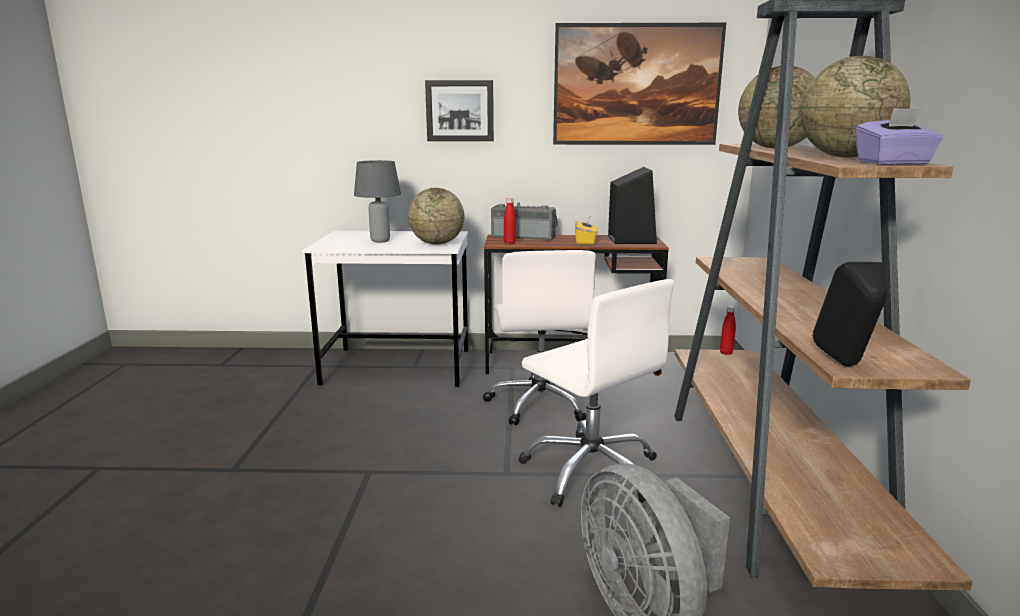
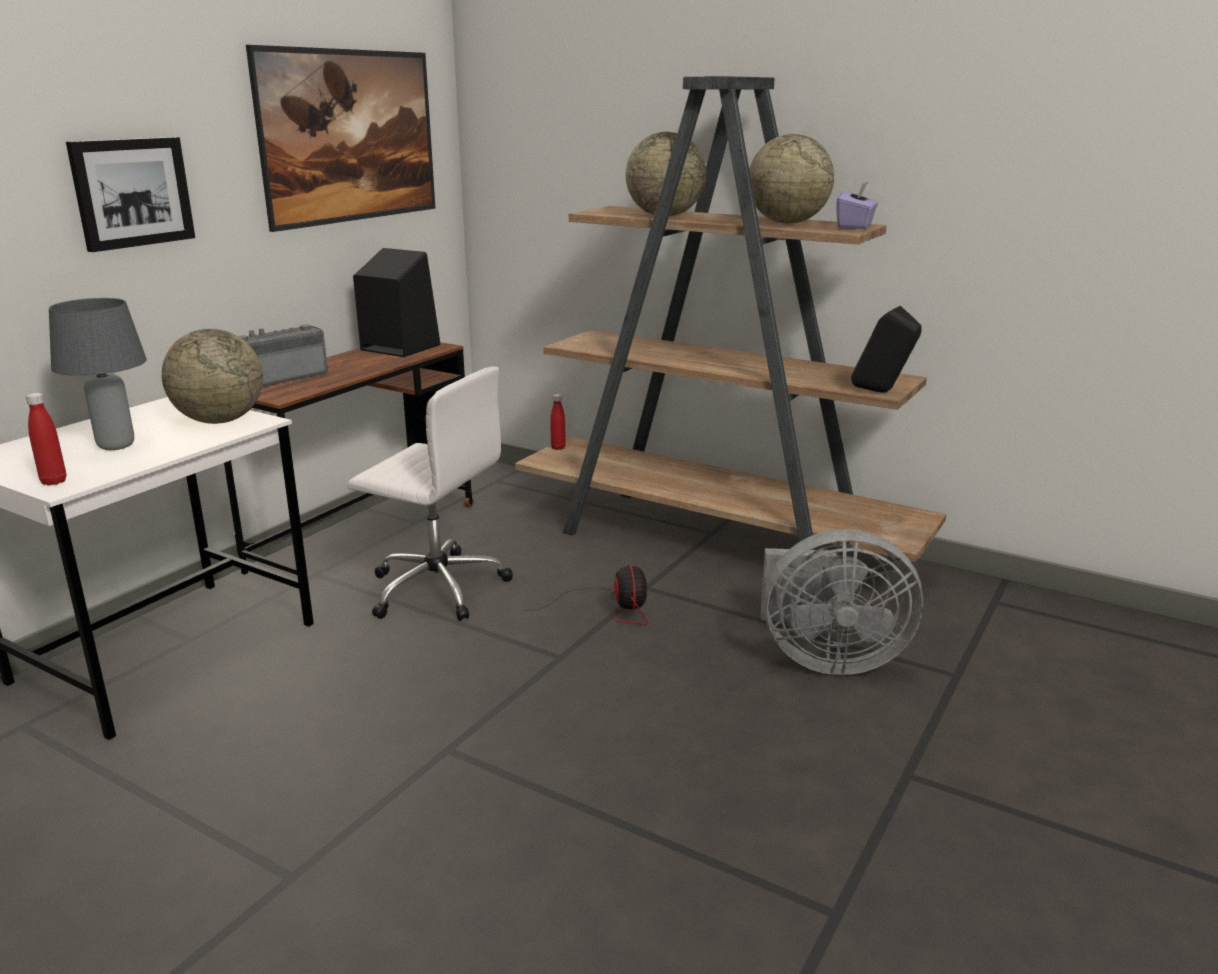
camera: 60 degrees left, 5 degrees up
(509, 243) = (293, 391): red bottle -> red bottle (54, 481)
(585, 242) = (369, 364): yellow tissue box -> none
(591, 471) = (610, 609): white office chair -> fan

